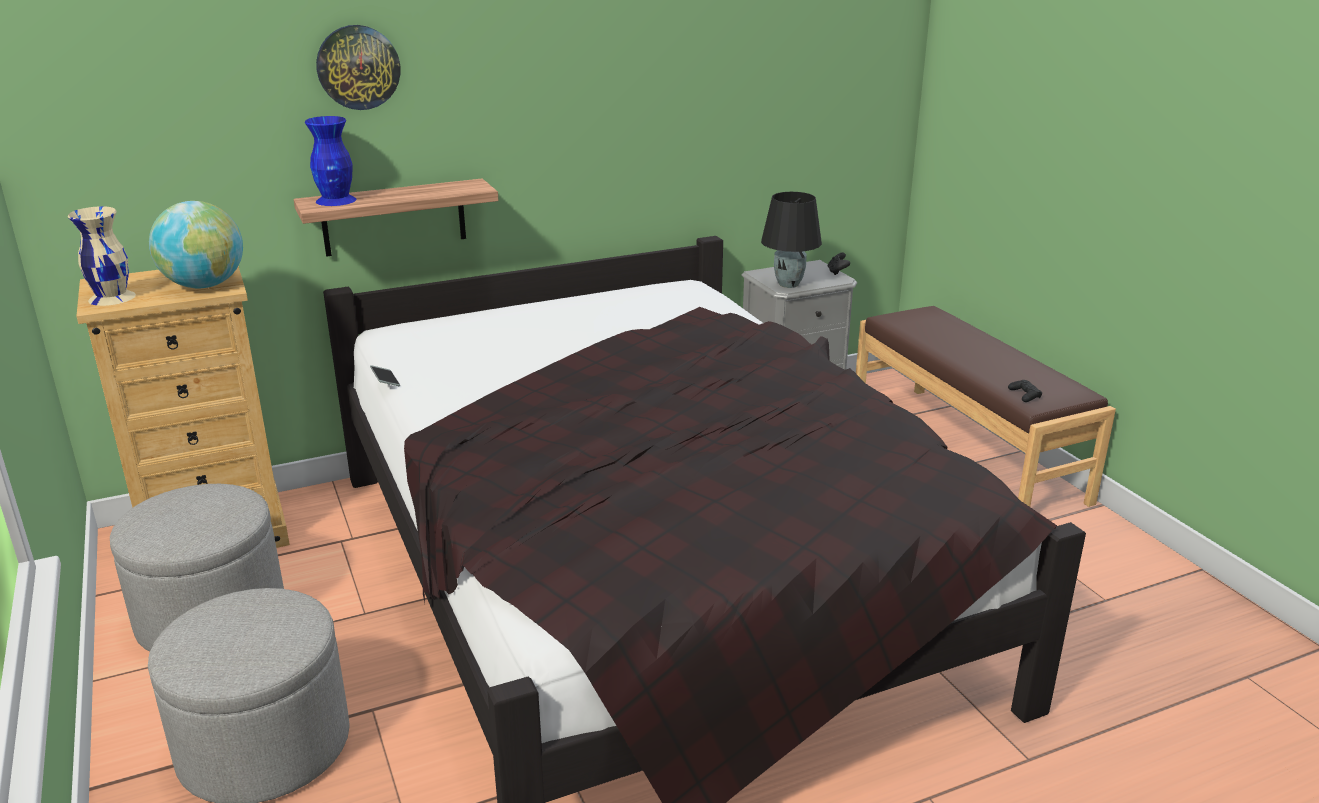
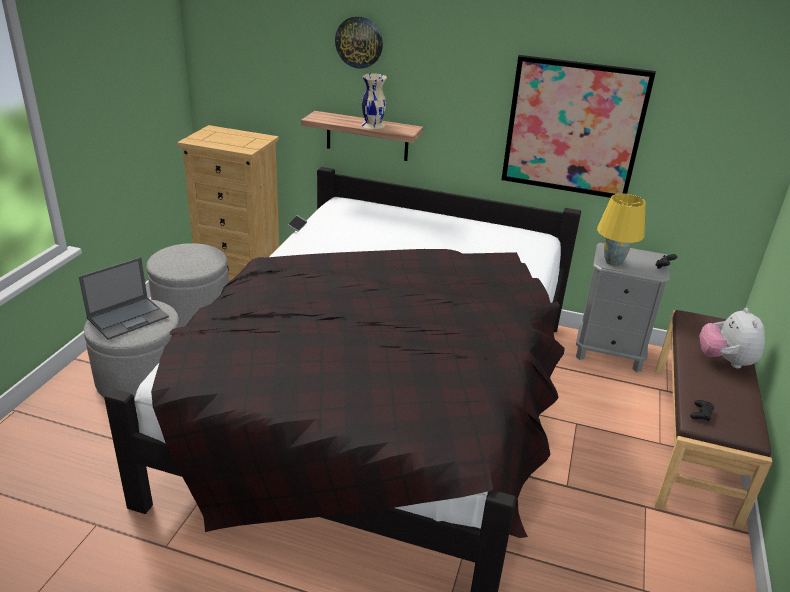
camera: 40 degrees right, 5 degrees up
(111, 297) = (202, 138): beige vase -> beige vase (372, 124)
(204, 285) = (243, 145): globe -> none
(234, 633) = (129, 317): none -> laptop
(336, 200) = (328, 117): blue vase -> none
(687, 127) = (573, 128): none -> picture
(789, 284) = (613, 262): black table lamp -> yellow table lamp
(972, 343) = (725, 361): none -> plush toy

